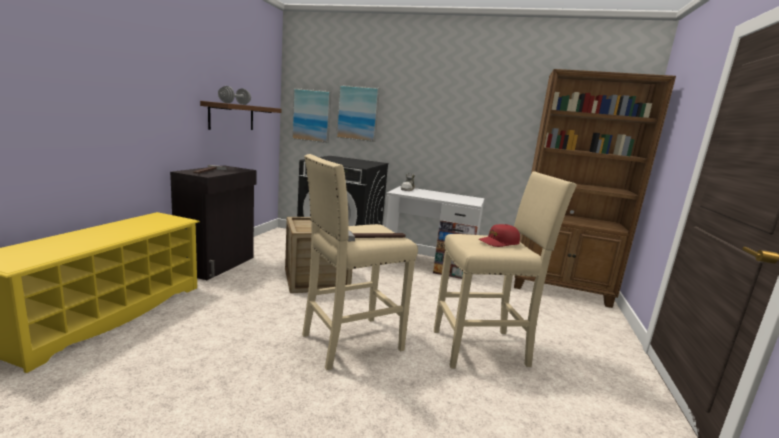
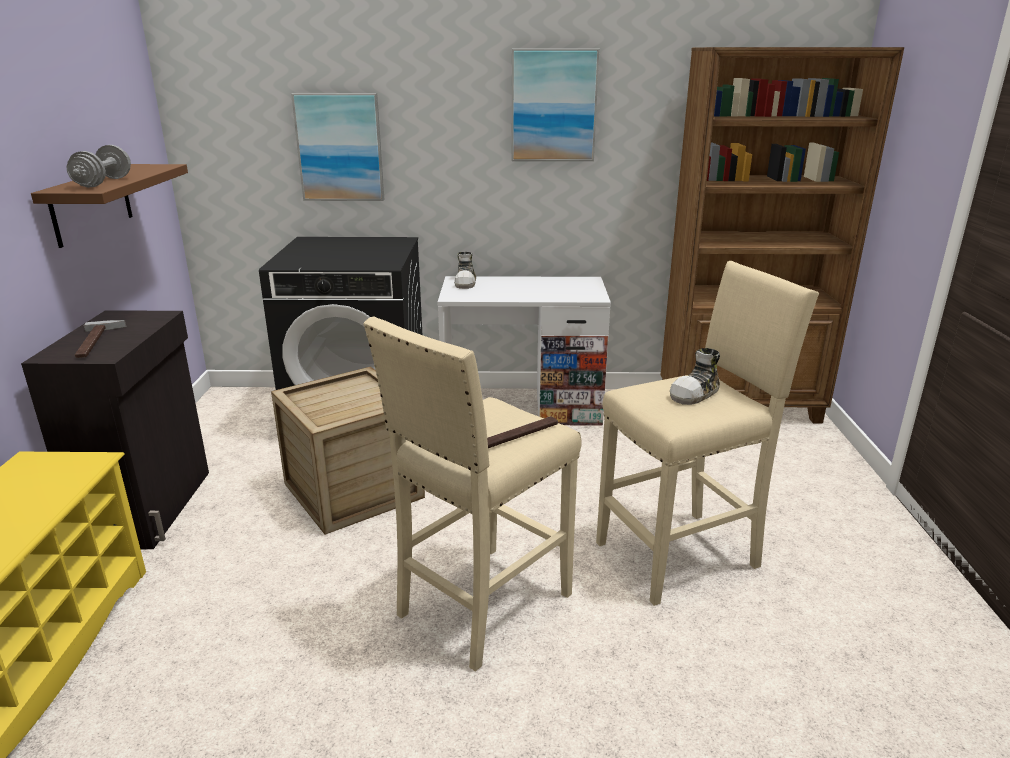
camera: 15 degrees left, 10 degrees up
(312, 115) = (241, 161): picture -> picture (553, 106)
(499, 242) = (696, 393): red cap -> shoe

